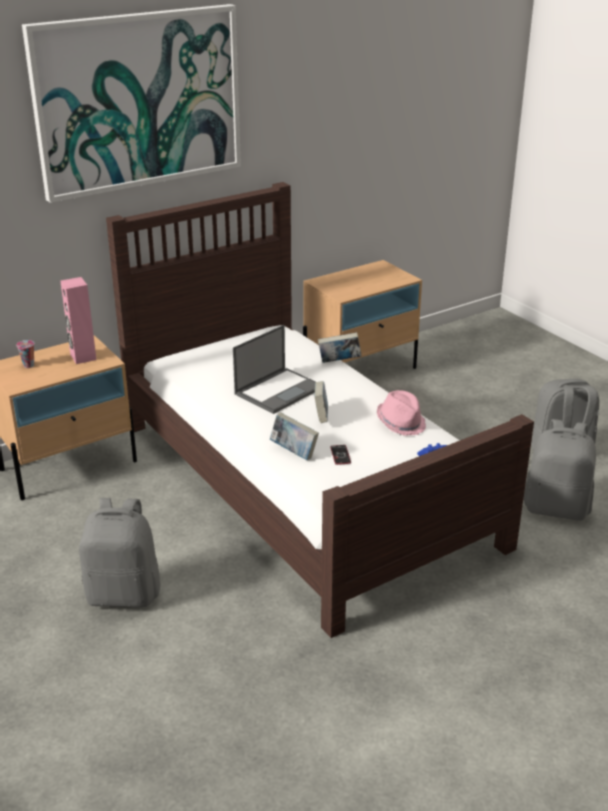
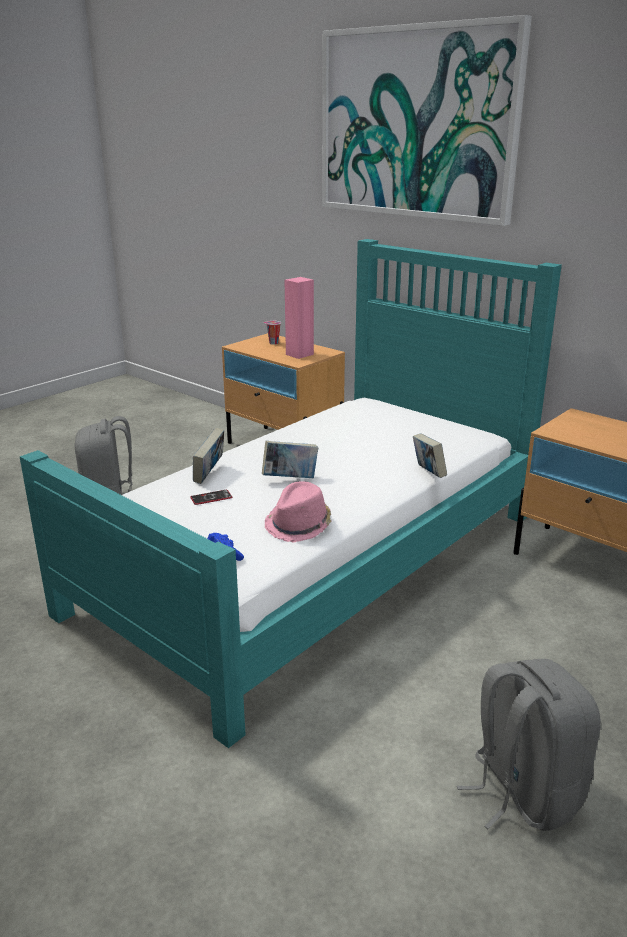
camera: 75 degrees right, 5 degrees down
(279, 390) = (336, 452): laptop -> none
(303, 481) = (315, 560): brown bed -> turquoise bed
(556, 508) = (351, 791): grey backpack -> none

